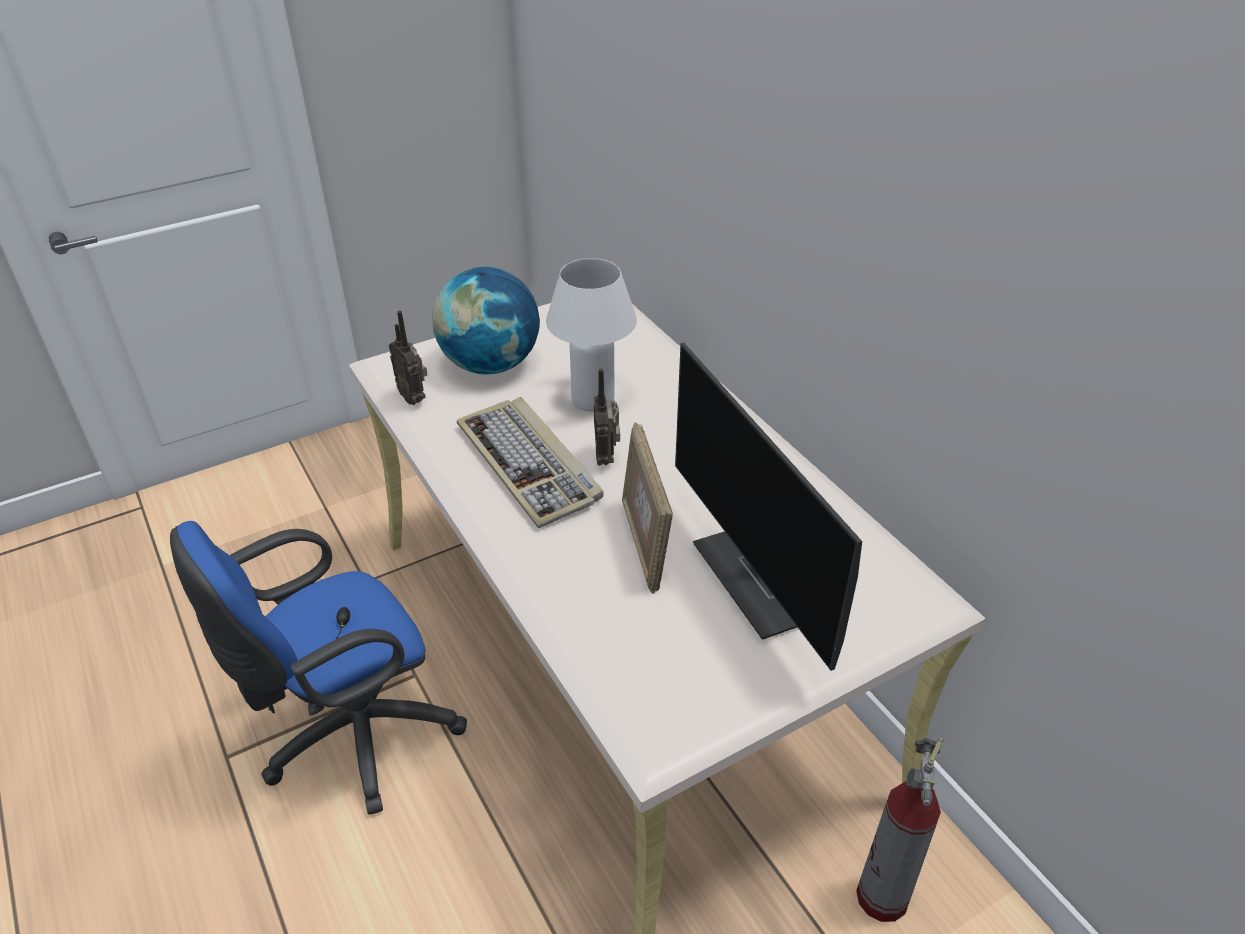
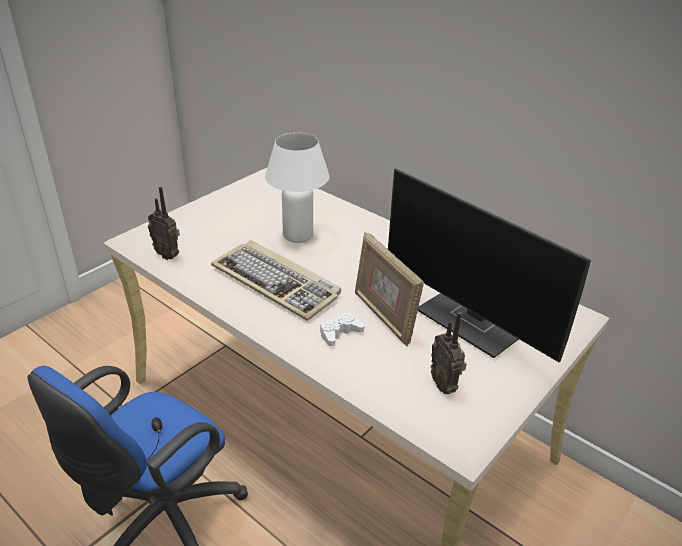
camera: 20 degrees left, 5 degrees down
(490, 364) = (213, 225): globe -> none
(574, 554) = (340, 333): none -> white game controller
(607, 458) = (328, 269): radio -> radio (445, 385)
(882, 897) = (566, 525): fire extinguisher -> none

